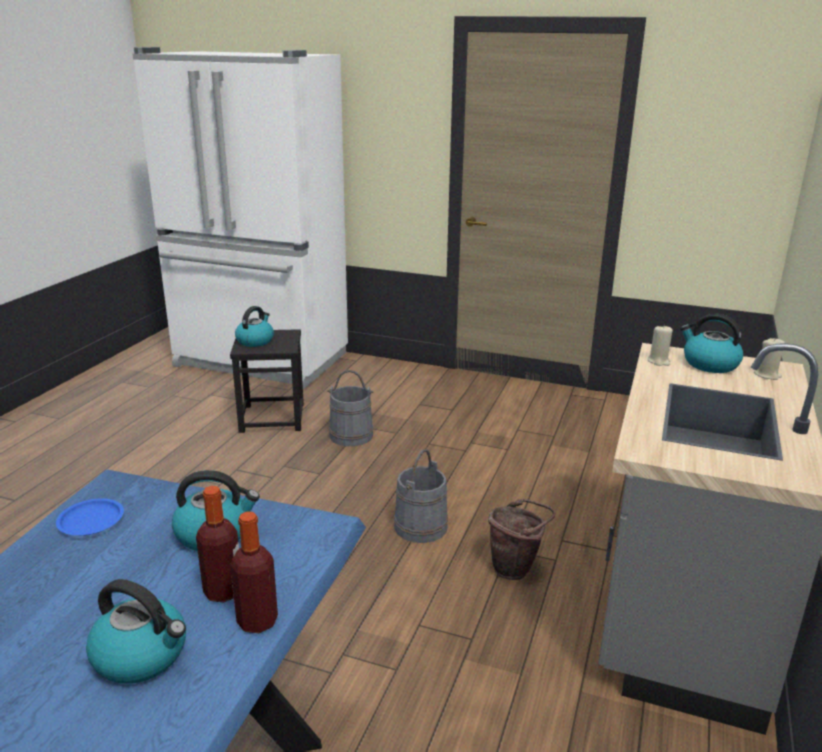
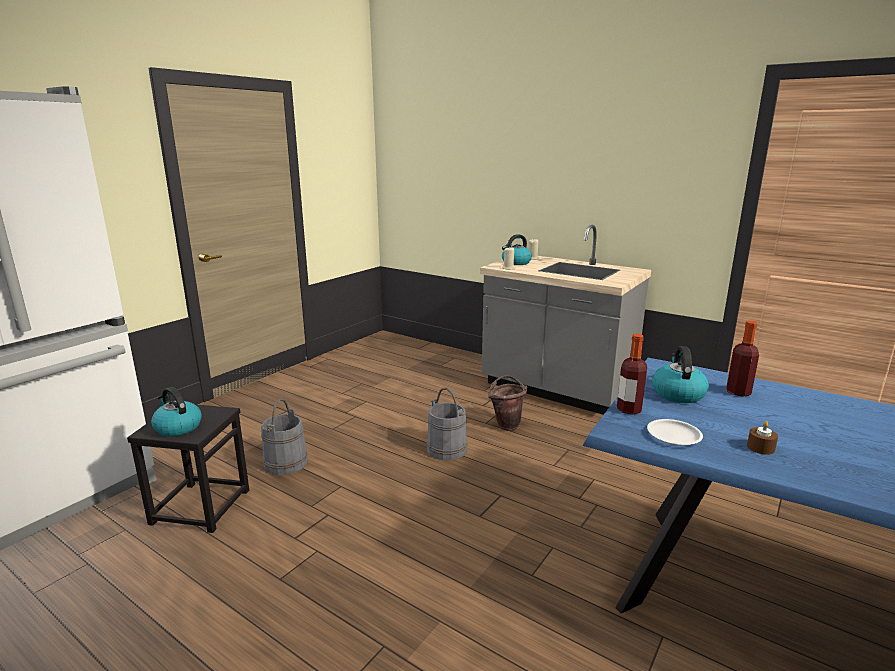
camera: 75 degrees left, 5 degrees down
(45, 584) = (760, 448): none -> brown candle
(91, 521) = (673, 435): blue plate -> white plate
(142, 655) = (809, 413): kettle -> none
(257, 621) = (760, 384): bottle -> bottle (629, 409)

